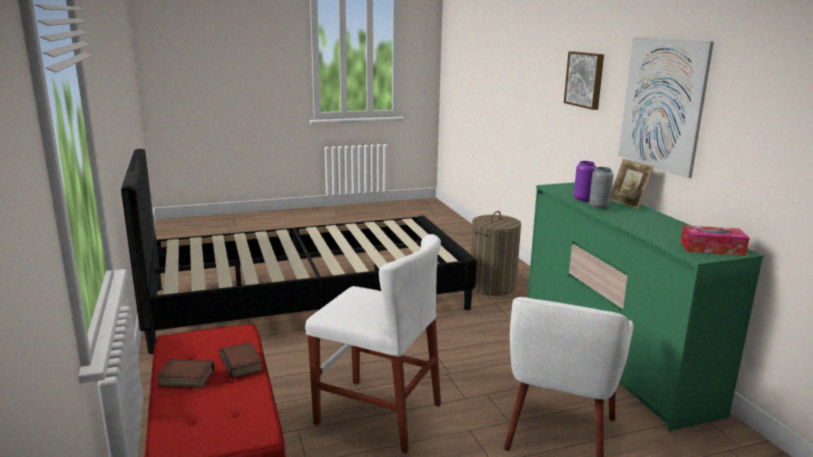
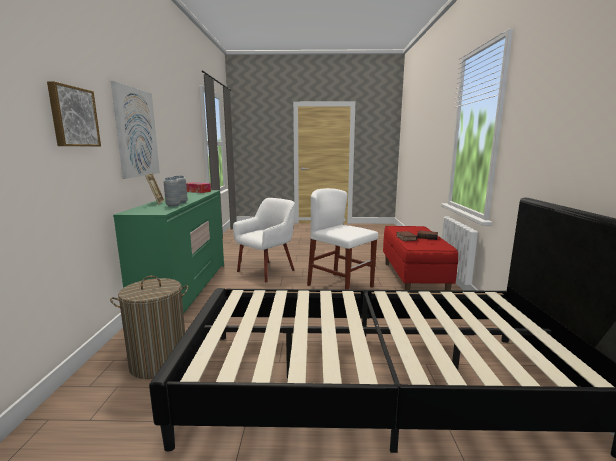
camera: 160 degrees left, 5 degrees down
(583, 199) = (173, 205): purple vase -> grey vase

